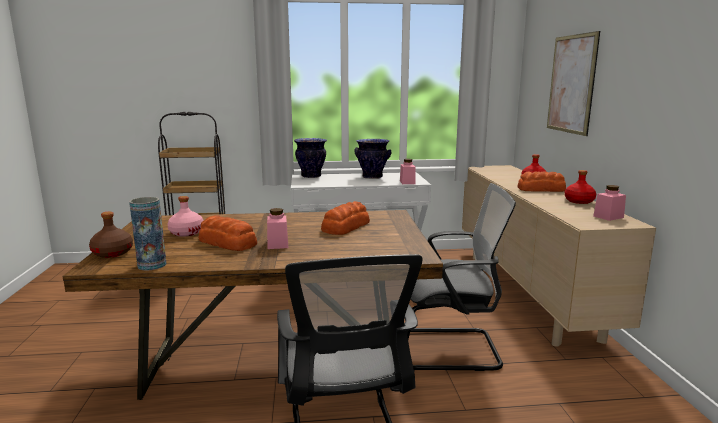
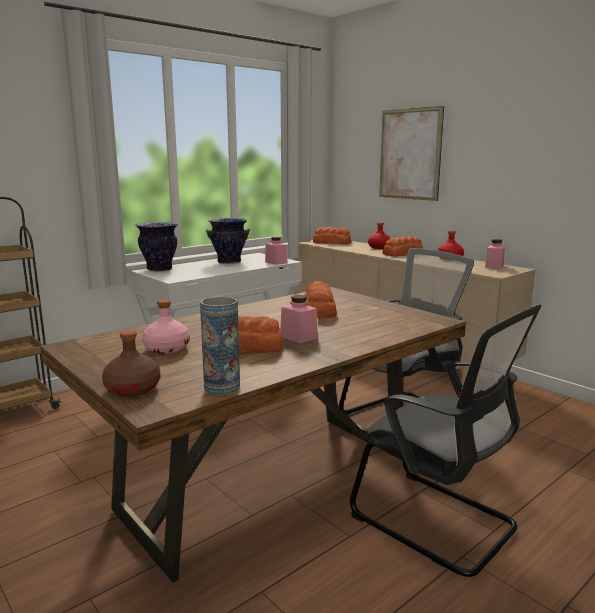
camera: 35 degrees left, 0 degrees up
(499, 170) = (331, 242): none -> bread

